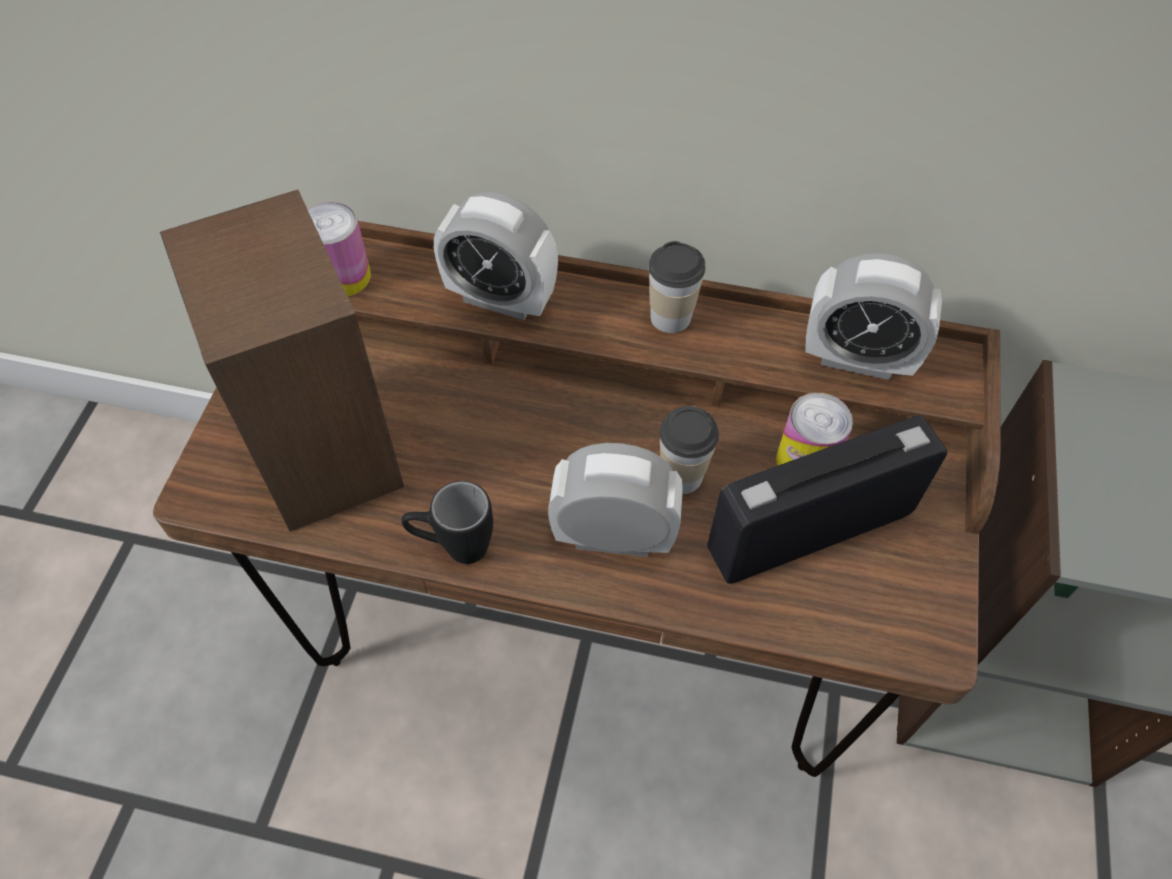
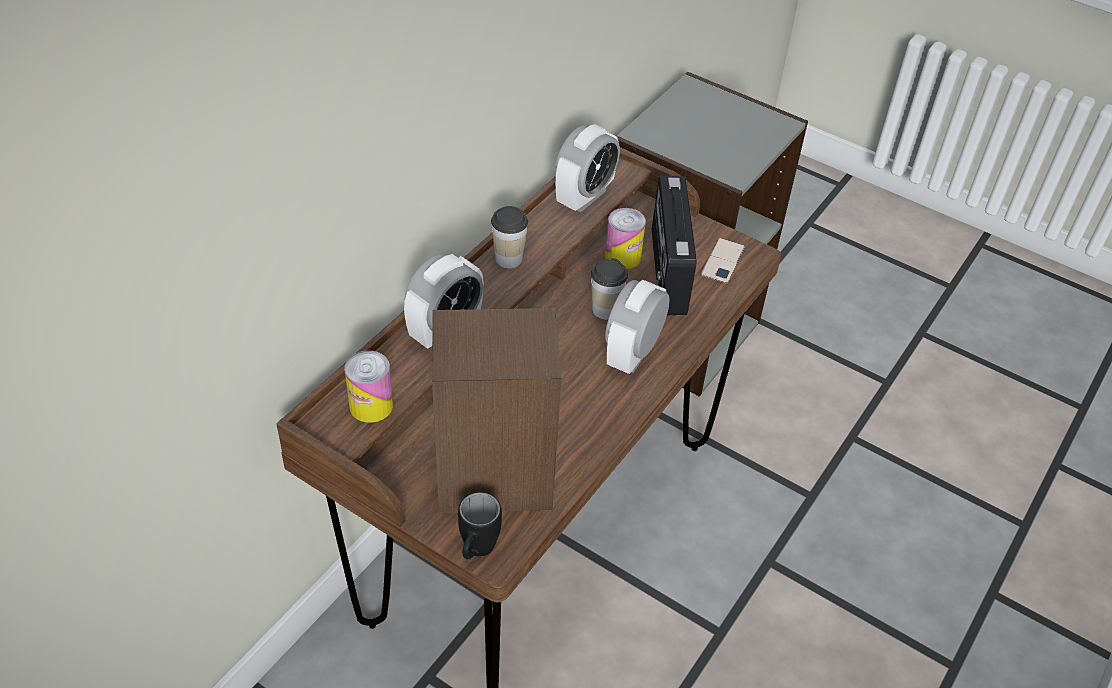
camera: 70 degrees left, 10 degrees down
(453, 547) = (605, 428): black mug -> black mug (476, 552)
(887, 602) = (723, 261): none -> phone

